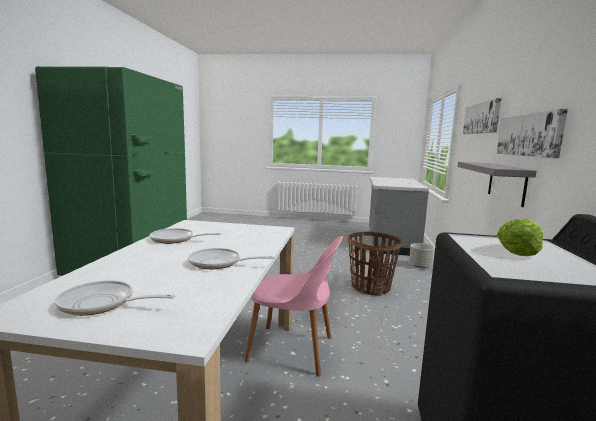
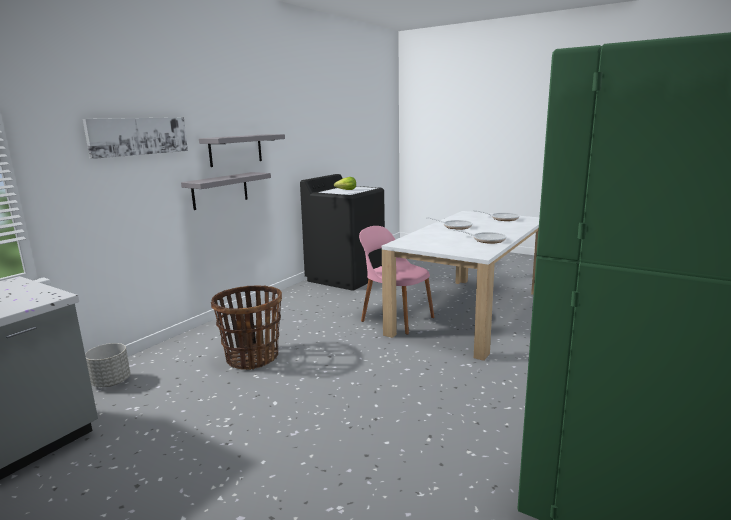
camera: 155 degrees left, 5 degrees up
(529, 135) = (235, 150): picture -> grey shelf

